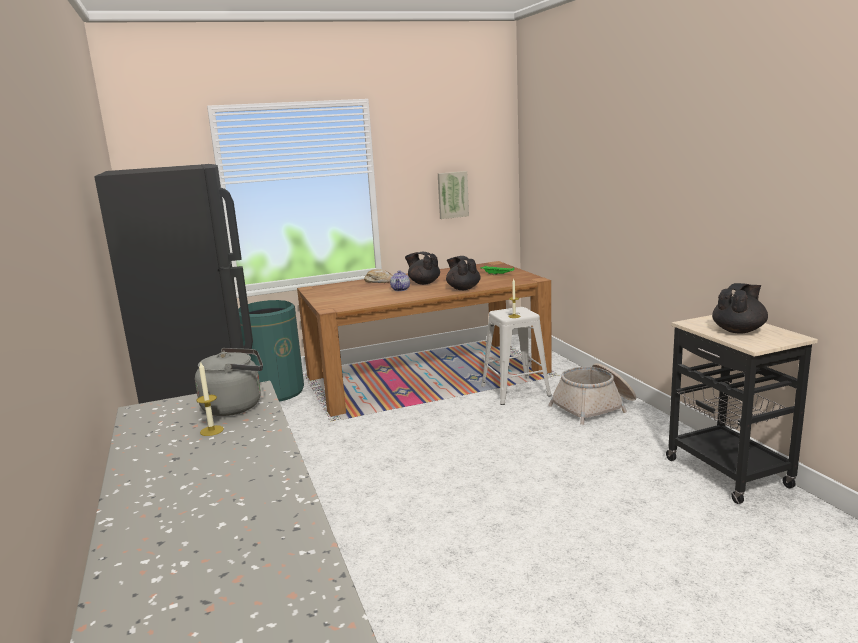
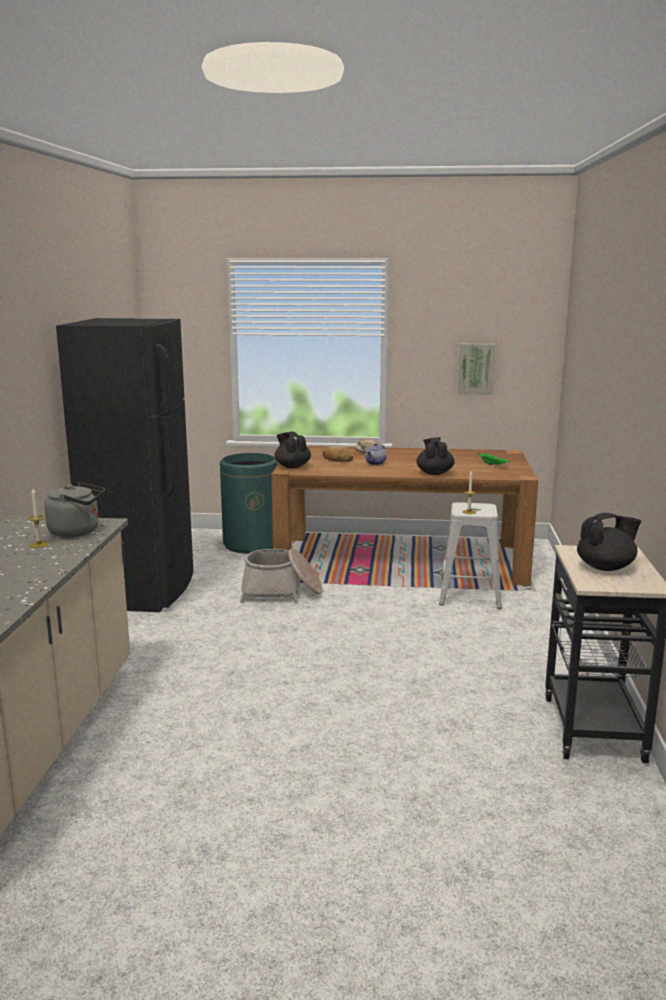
camera: 25 degrees right, 0 degrees up
(361, 292) = (337, 459): none -> bread
(423, 283) = (407, 460): black teapot -> black teapot (292, 466)
(595, 407) = (533, 631): basket -> basket (281, 592)

